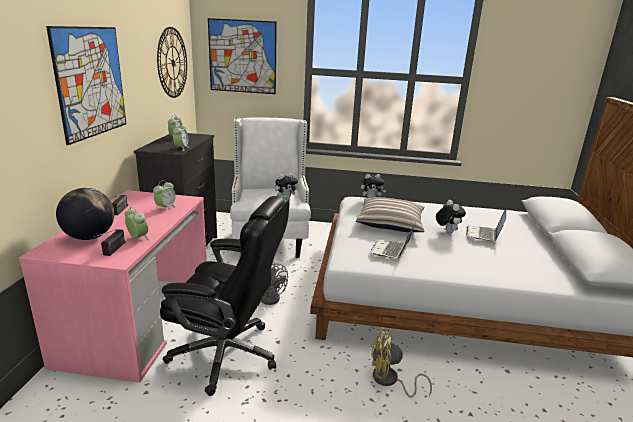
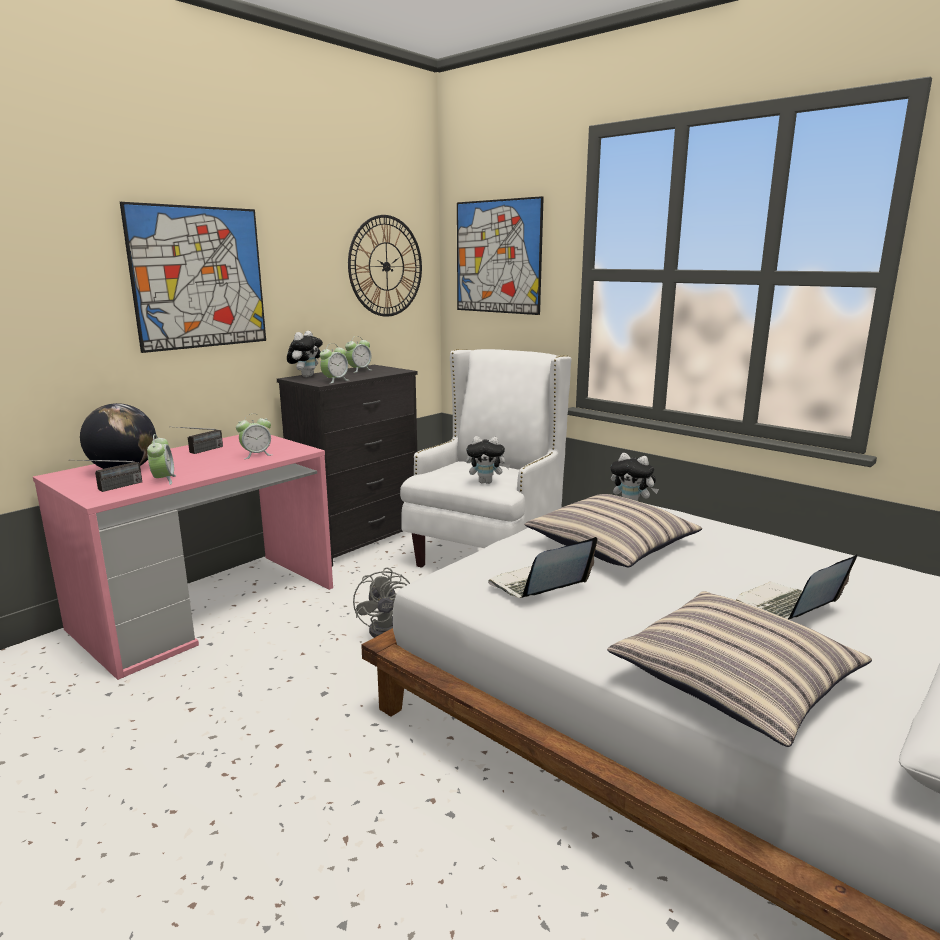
camera: 35 degrees right, 5 degrees down
(227, 354) = (243, 685): black office chair -> none
(389, 381) = (410, 824): yellow fan -> none
(447, 231) = (705, 582): plush toy -> plush toy (306, 376)
(504, 269) = (734, 681): none -> pillow

